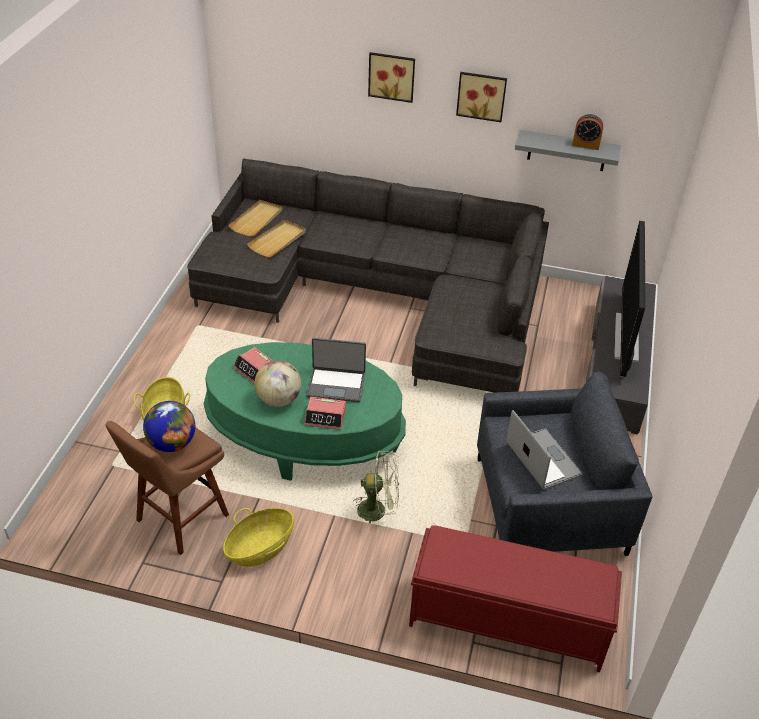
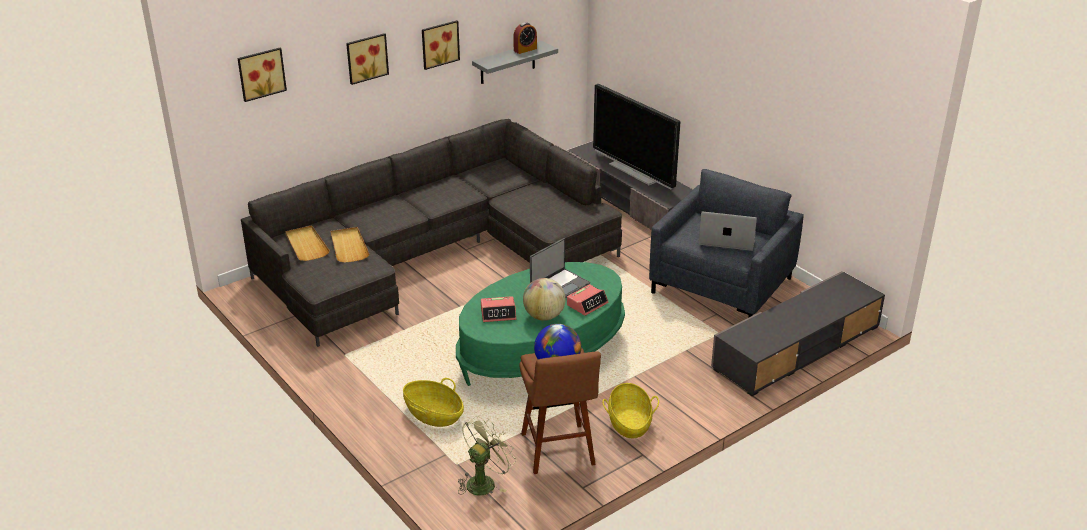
camera: 50 degrees left, 10 degrees down
(277, 47) = (261, 73): none -> picture
(378, 510) = (651, 355): green fan -> green fan (484, 481)
(506, 621) = (796, 347): red bench -> grey tv stand

